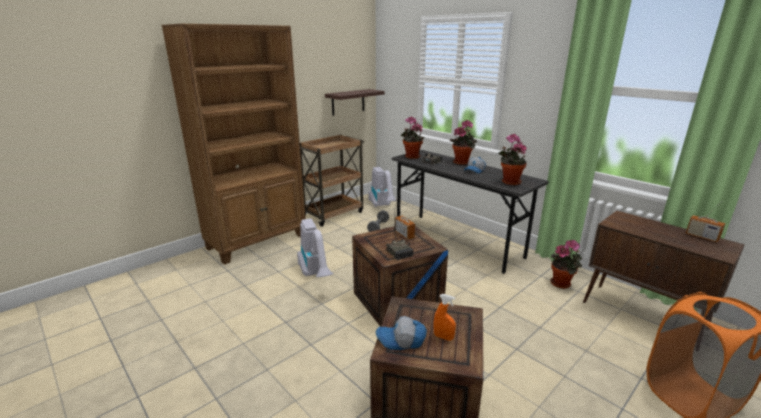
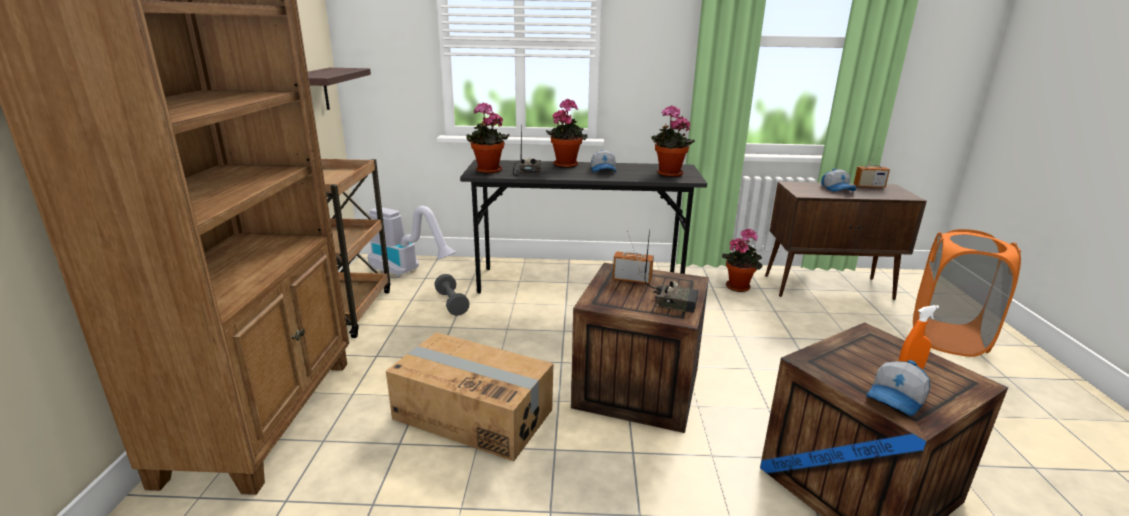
camera: 45 degrees left, 0 degrees up
(316, 274) = (473, 413): vacuum cleaner -> cardboard box
(658, 229) = (837, 189): none -> cap

